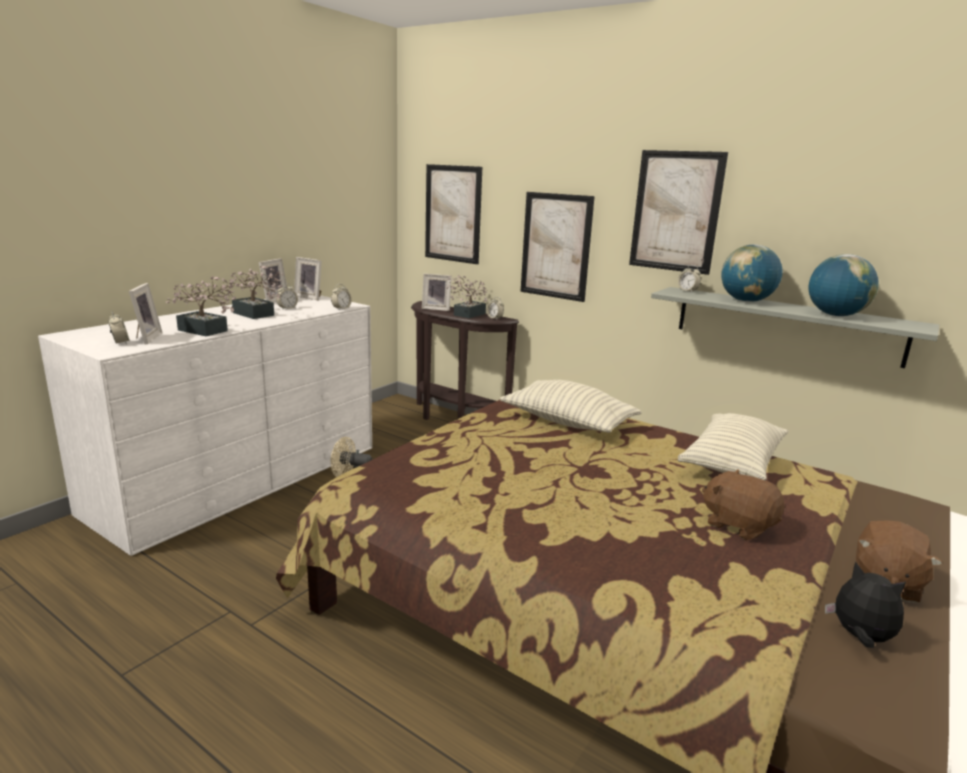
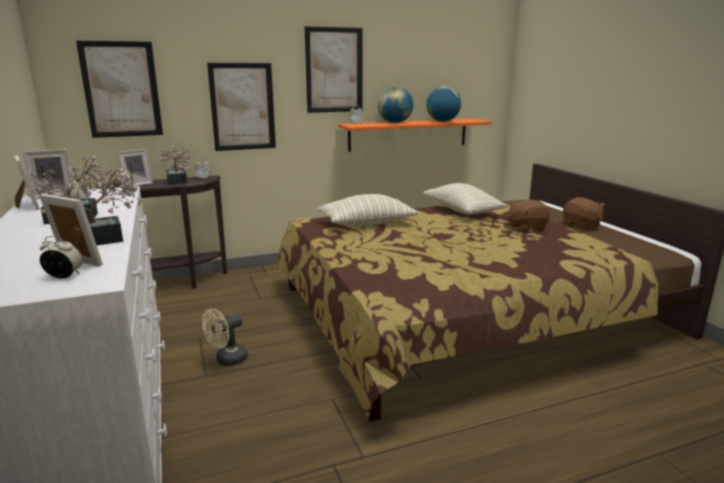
camera: 55 degrees left, 0 degrees up
(786, 325) = (408, 134): grey shelf -> orange shelf
(860, 637) = (617, 241): plush toy -> none

